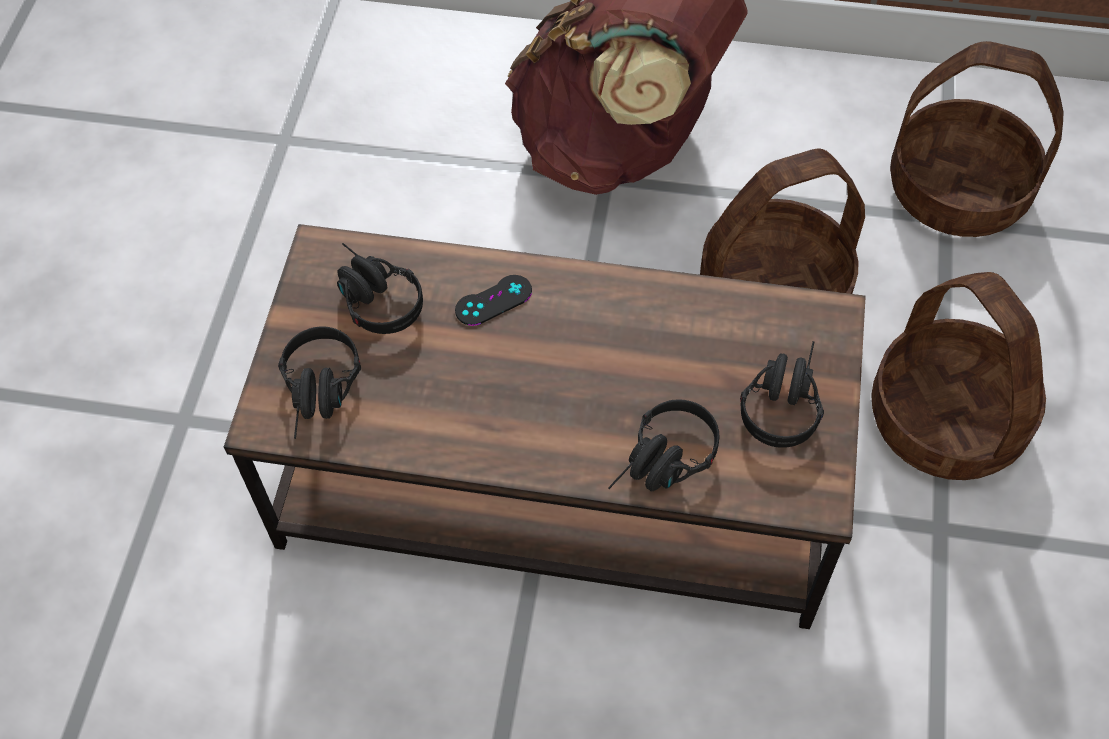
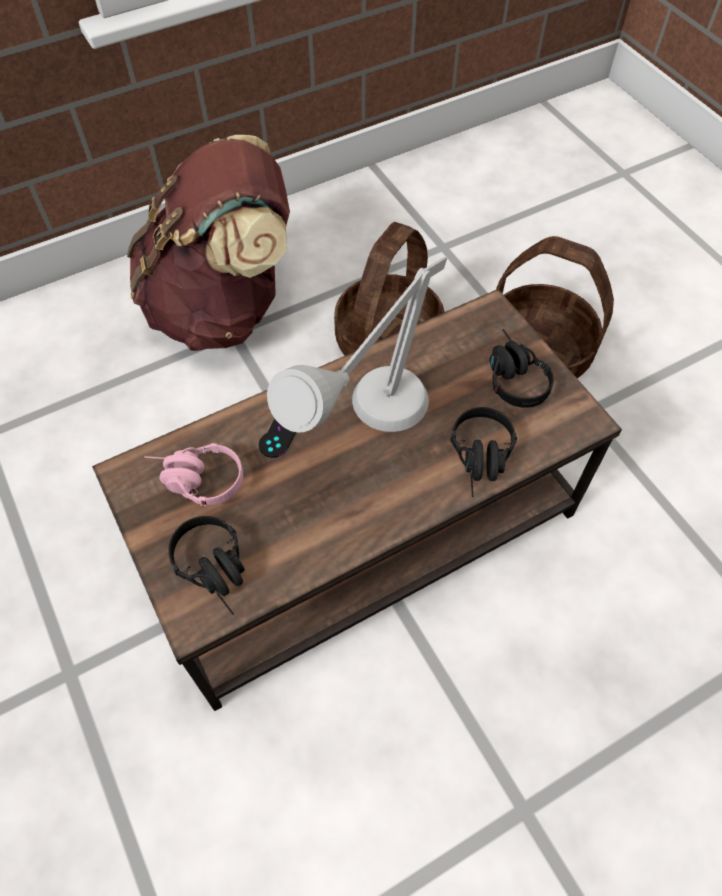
camera: 40 degrees left, 0 degrees up
(372, 297) = (194, 481): black headphones -> pink headphones
(579, 353) = (367, 427): none -> grey table lamp
(958, 189) = (435, 227): basket -> none

